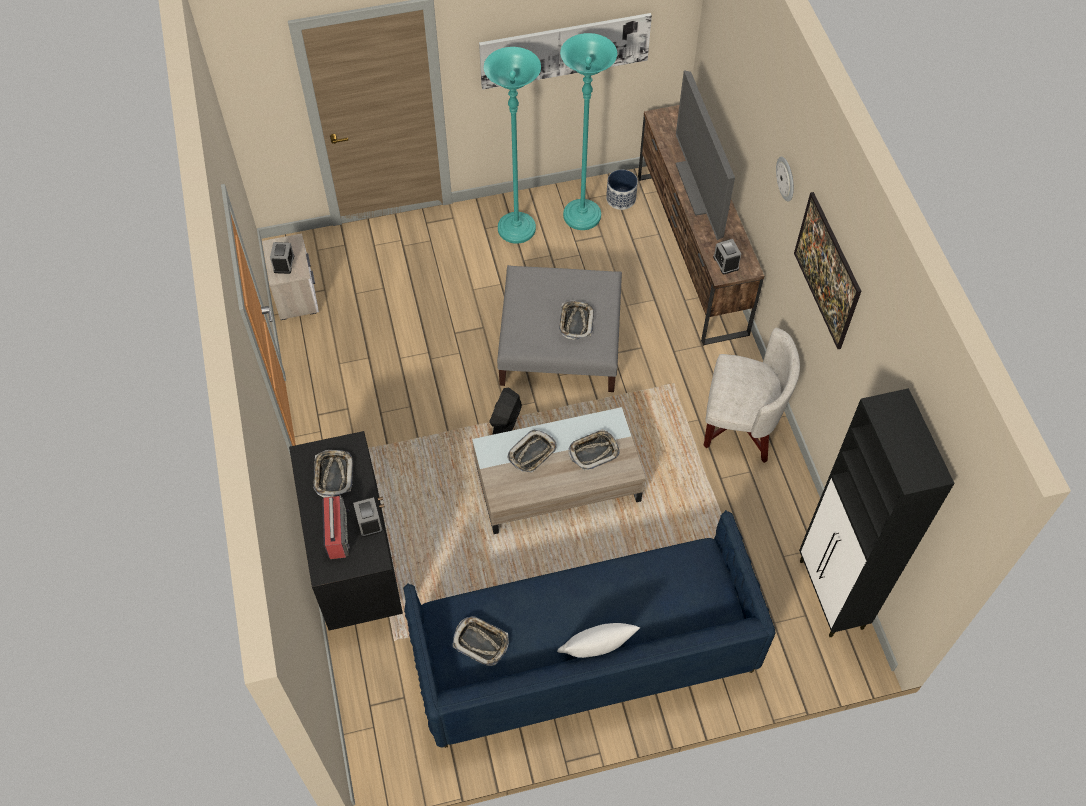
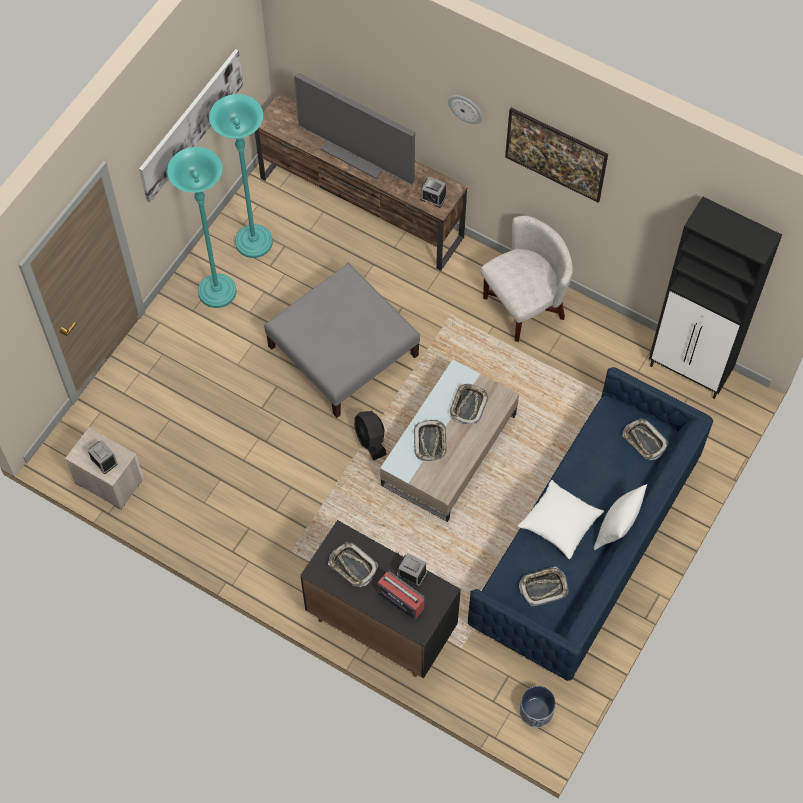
camera: 45 degrees left, 5 degrees up
(554, 603) = (559, 523): none -> white pillow
(576, 322) = (360, 325): tray -> tray (644, 441)
(620, 199) = (267, 206): planter -> planter (536, 711)

